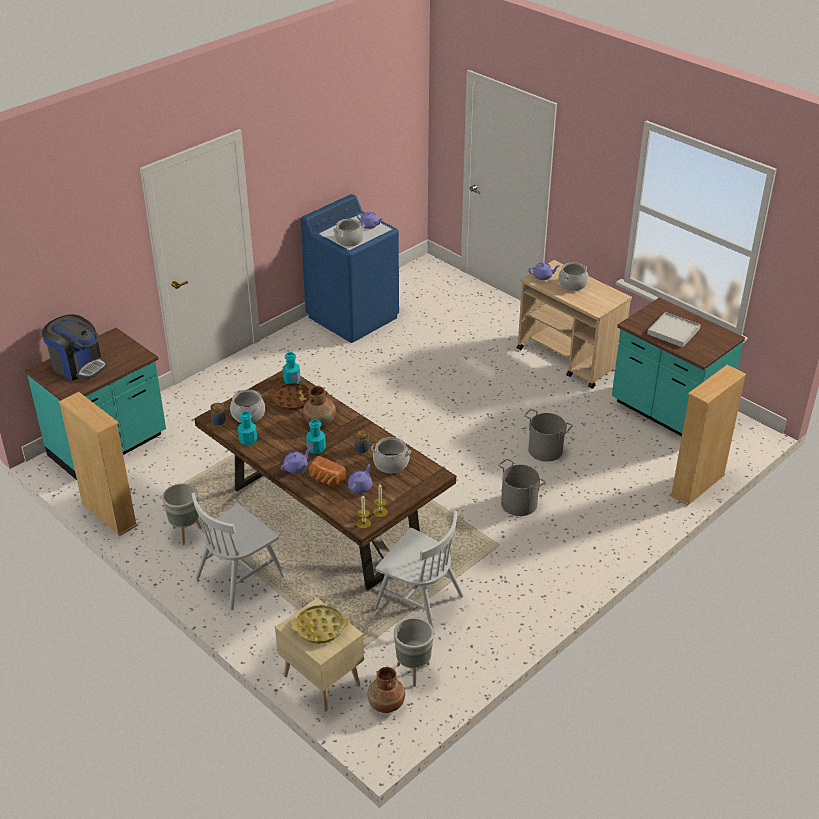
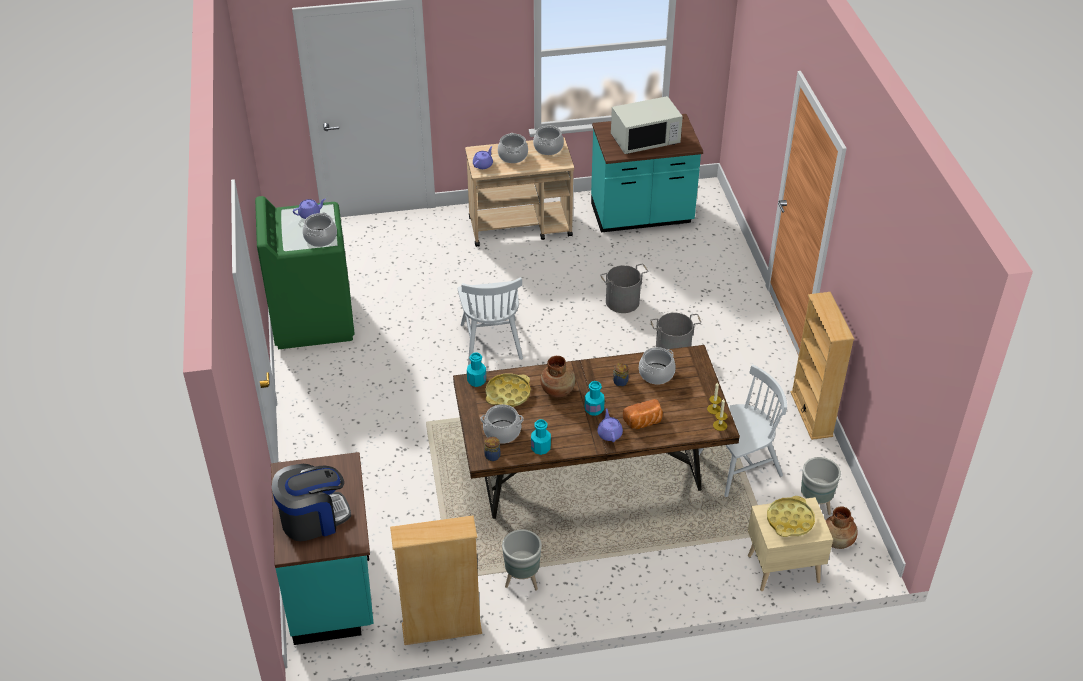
camera: 55 degrees left, 5 degrees up
(240, 577) = (615, 567): white chair -> white chair (491, 341)
(292, 400) = (508, 394): brown tray -> yellow tray
(353, 317) = (313, 320): blue washing machine -> green washing machine
(360, 487) = (671, 406): purple teapot -> none
(606, 296) = (548, 148): none -> cooking pot
(673, 331) = (645, 140): white tray -> white microwave
(697, 485) = (736, 248): beige bookcase -> beige bookcase (811, 414)

